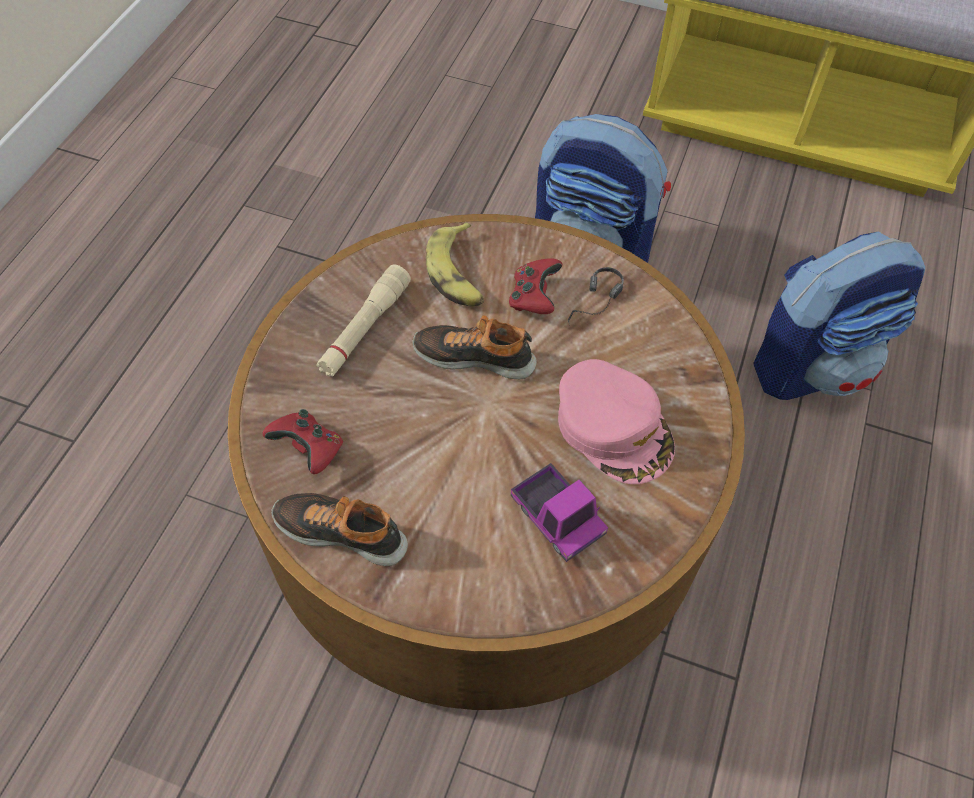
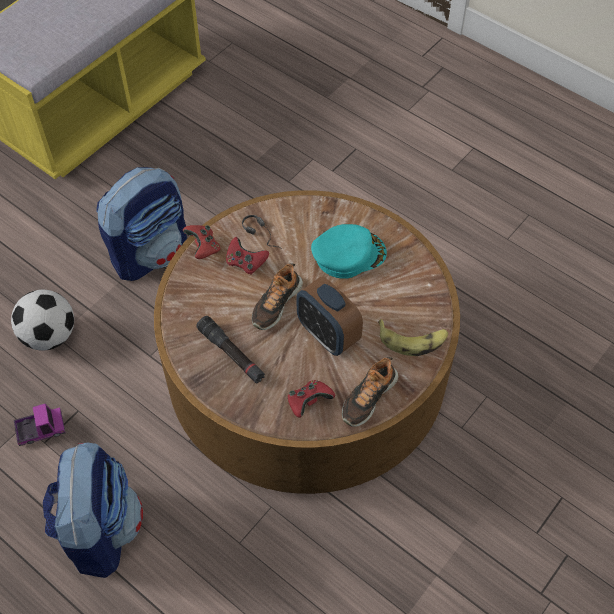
camera: 70 degrees left, 0 degrees up
(365, 328) = (231, 354): beige flashlight -> black flashlight
(423, 199) = (49, 335): none -> football
(444, 441) = (328, 334): none -> alarm clock
(458, 274) = (210, 295): banana -> banana (413, 340)
(537, 241) = (203, 247): none -> red game controller
(557, 517) = (393, 296): toy truck -> toy truck (41, 429)
(614, 427) = (348, 254): pink cap -> turquoise cap
(812, 365) = (286, 177): backpack -> backpack (100, 529)

